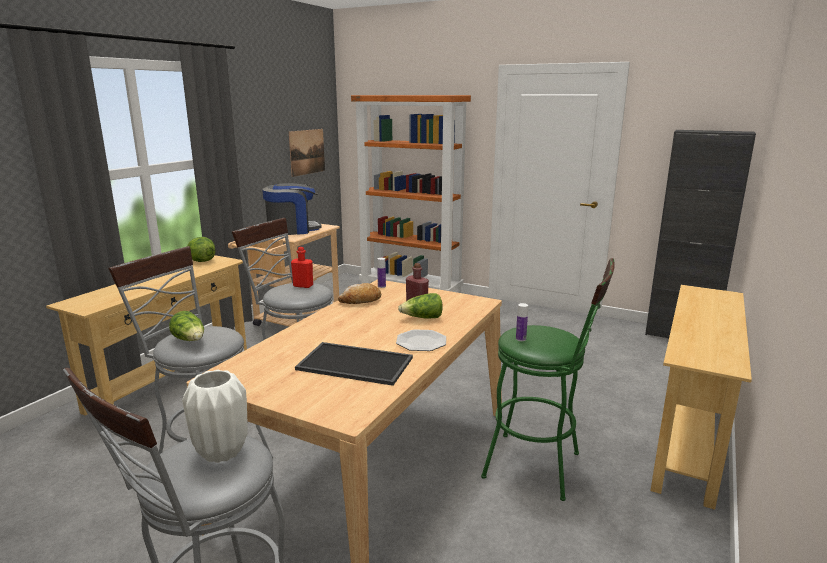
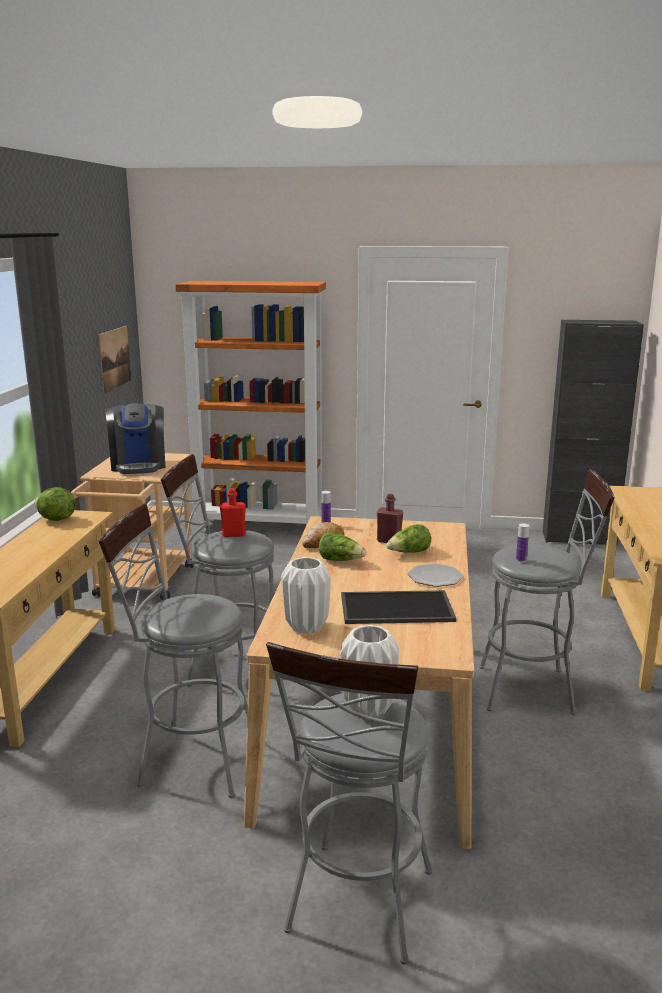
camera: 20 degrees left, 0 degrees up
(190, 340) = (186, 613): lettuce -> lettuce (341, 560)
(261, 367) = (307, 627): none -> white vase
(292, 230) = (138, 465): coffee machine -> coffee machine turned 120 degrees clockwise
(541, 467) = (535, 690): green stool -> grey stool

